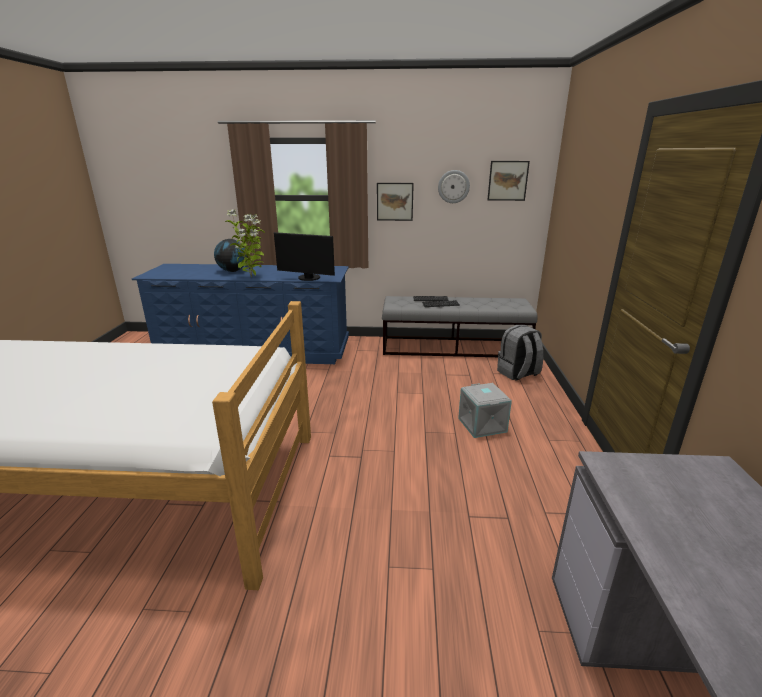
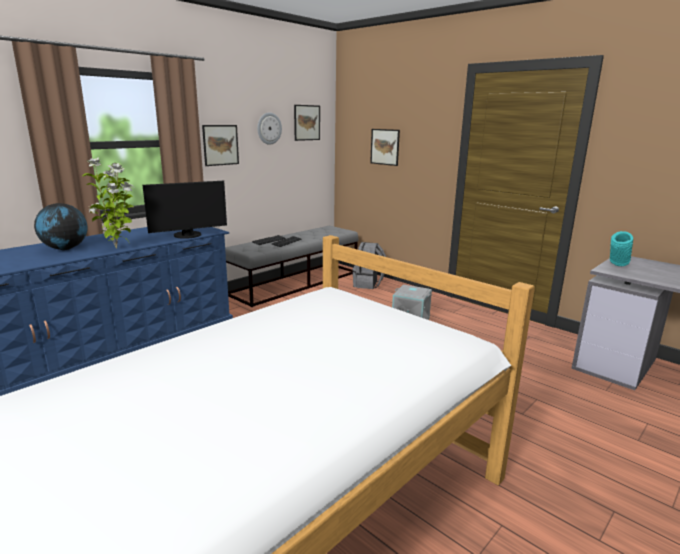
camera: 50 degrees left, 5 degrees down
(575, 215) = (385, 147): none -> picture
(646, 469) = (617, 266): none -> turquoise vase

